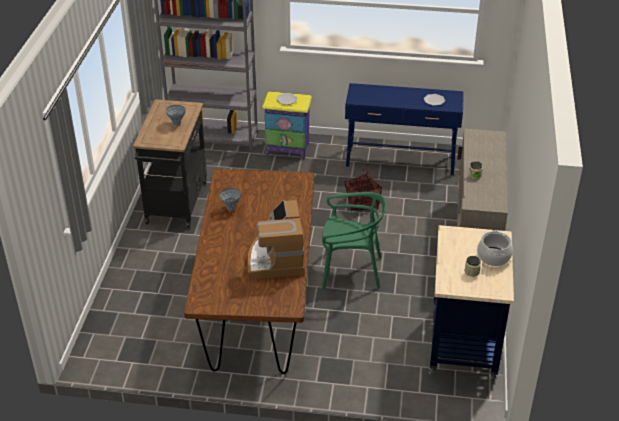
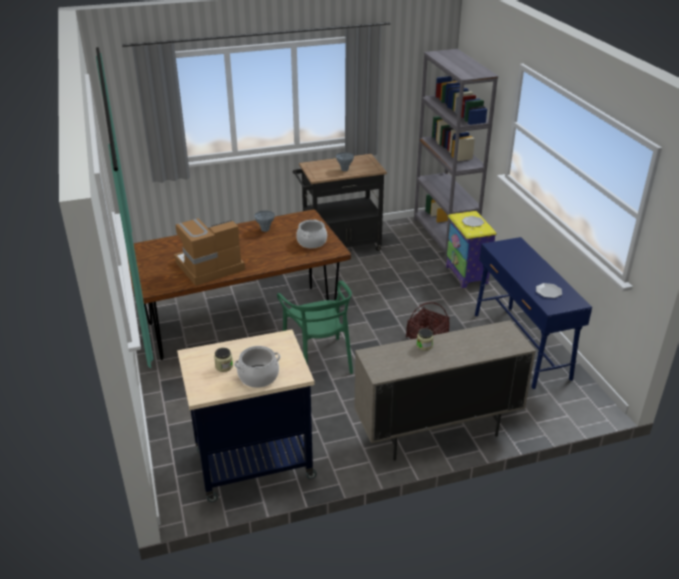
camera: 65 degrees right, 5 degrees down
(277, 187) = (312, 242): none -> cooking pot

